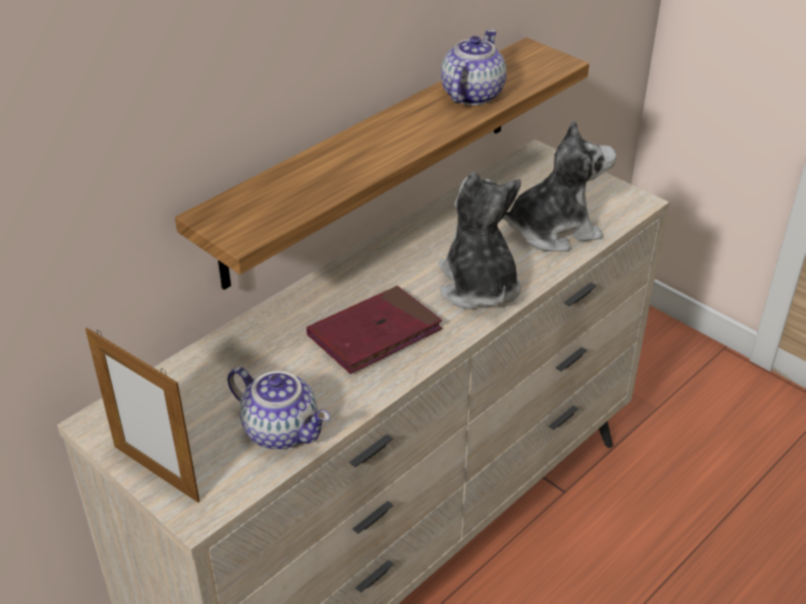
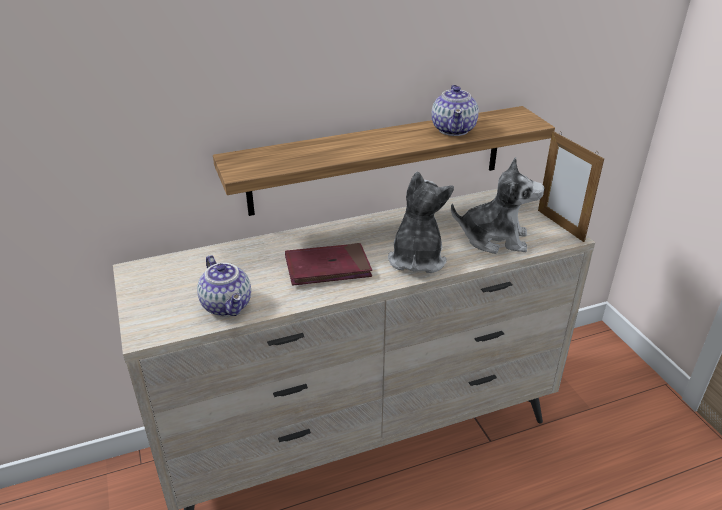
camera: 25 degrees right, 5 degrees down
(156, 473) = (140, 306): picture frame -> picture frame (560, 225)
(471, 95) = (454, 129): teapot -> teapot turned 135 degrees clockwise

